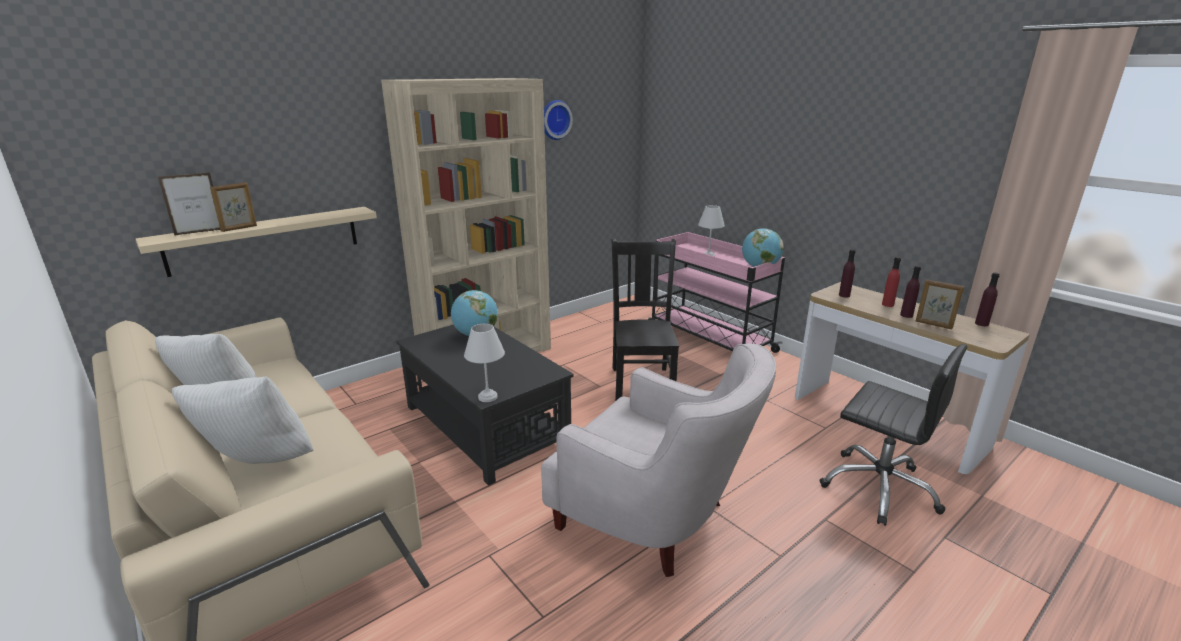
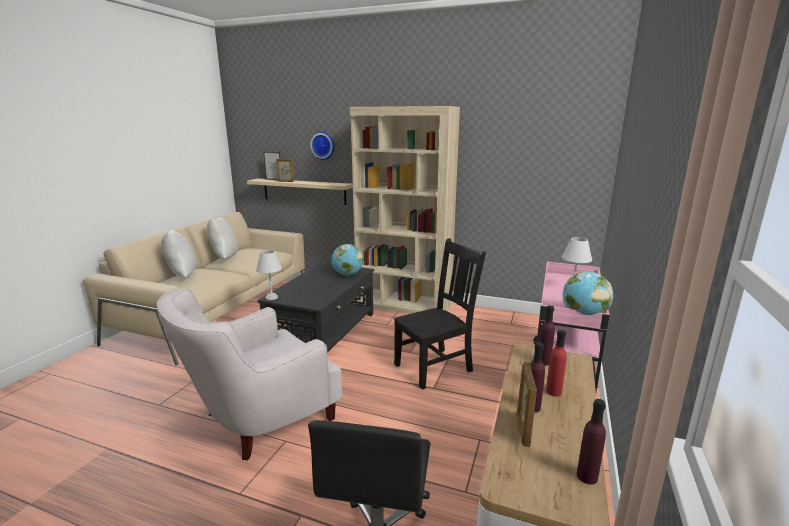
camera: 60 degrees right, 5 degrees down
(554, 119) = (504, 141): wall clock -> wall clock (323, 145)
(654, 519) = (259, 419): white armchair -> white armchair turned 45 degrees clockwise

